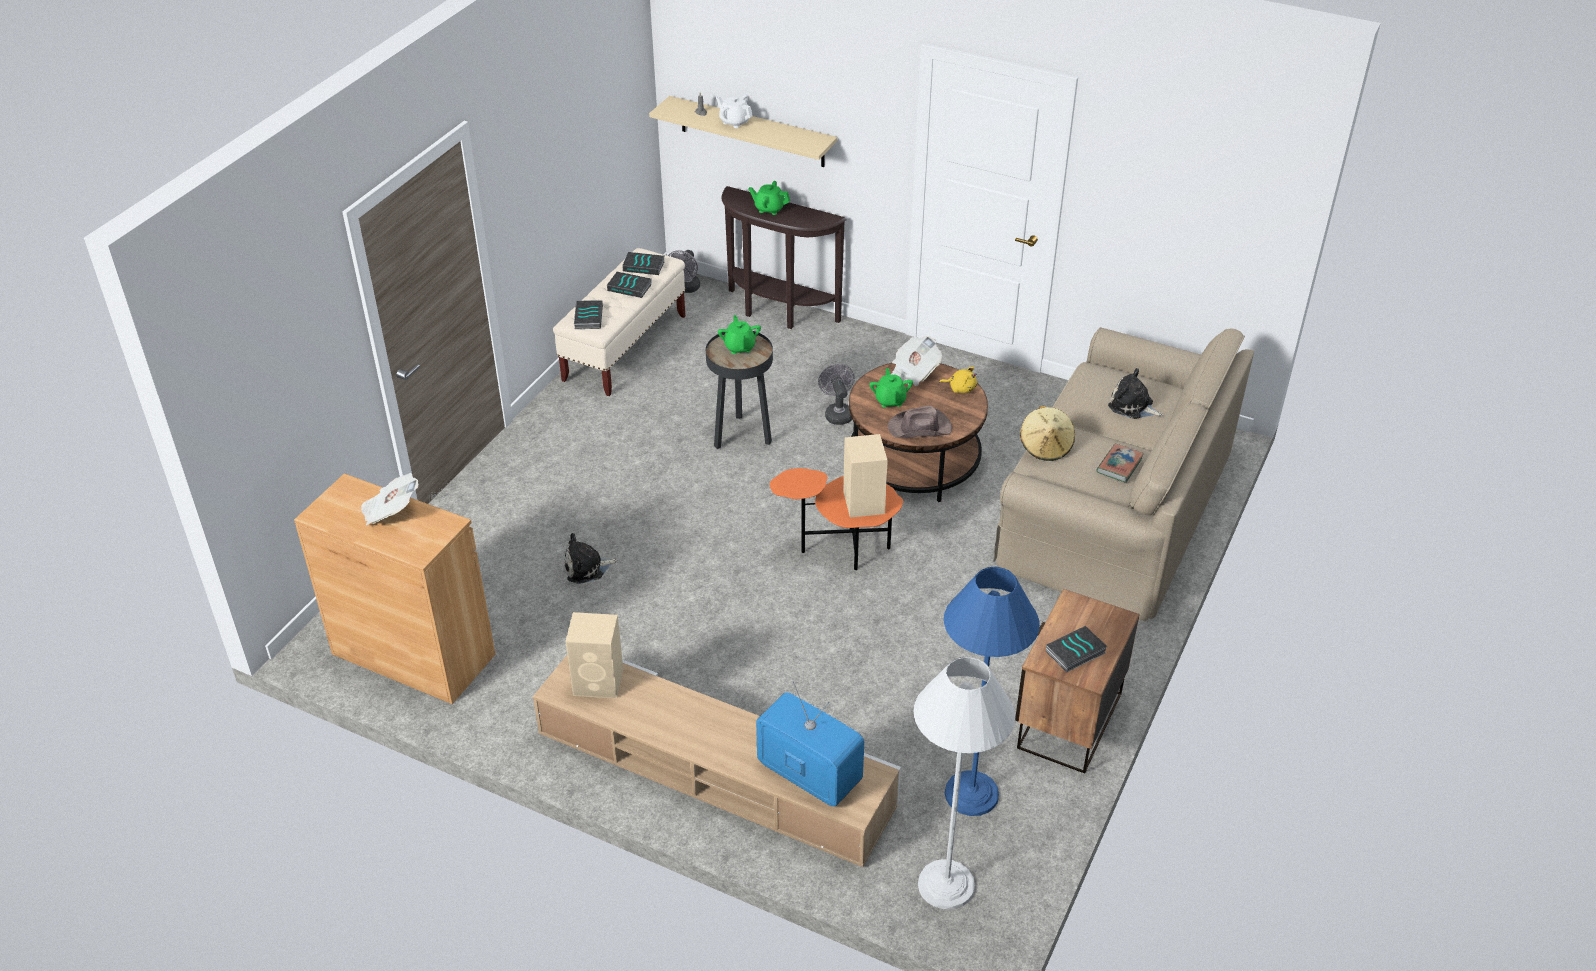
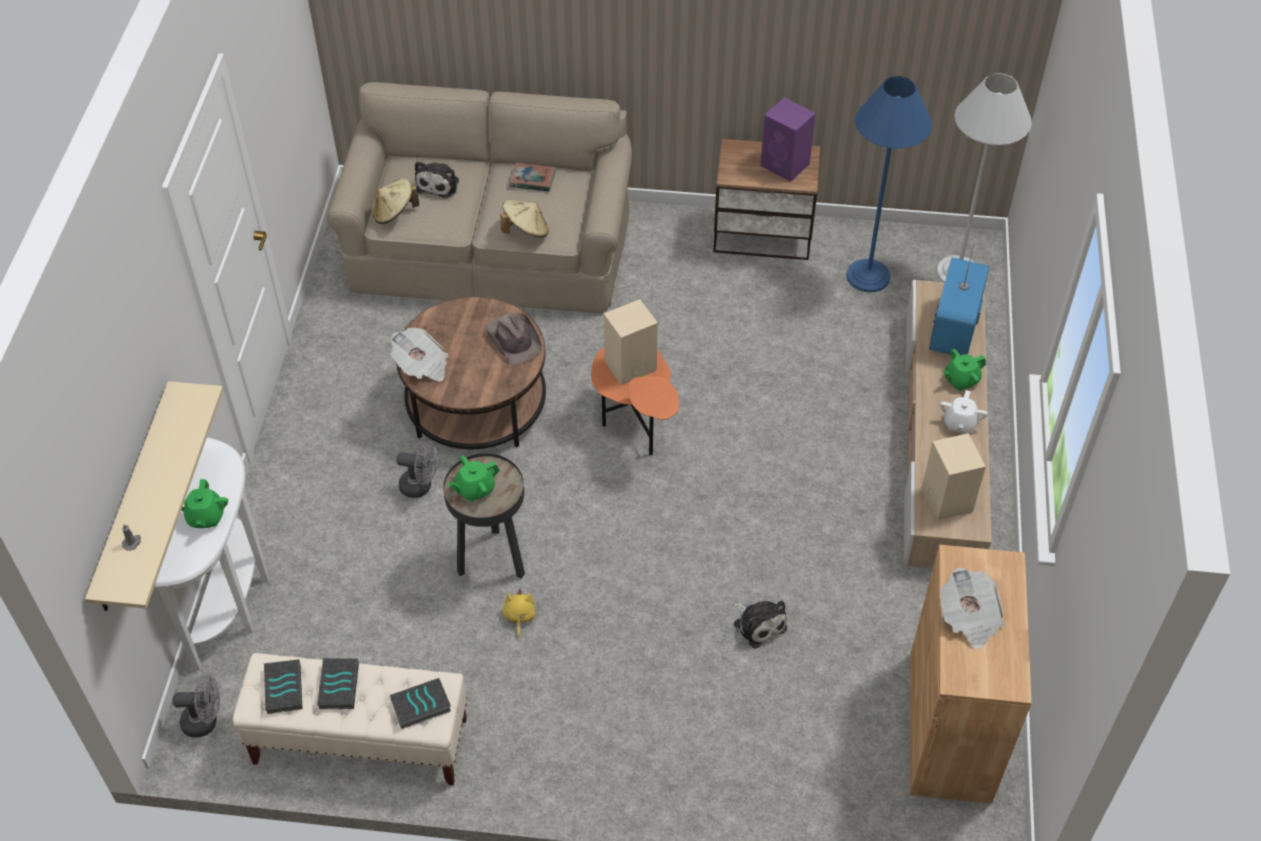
camera: 110 degrees left, 10 degrees up
(734, 122) = (152, 496): white teapot -> white teapot (959, 424)
(777, 313) = (237, 600): brown console table -> white console table
(837, 413) = (421, 486): grey fan -> grey fan turned 135 degrees counterclockwise
(890, 400) = (477, 372): green teapot -> green teapot (961, 380)
(960, 388) = (435, 323): yellow plush toy -> yellow plush toy (519, 617)
(1075, 653) = (786, 165): book -> purple speaker
(1102, 376) = (394, 213): none -> beige hat

